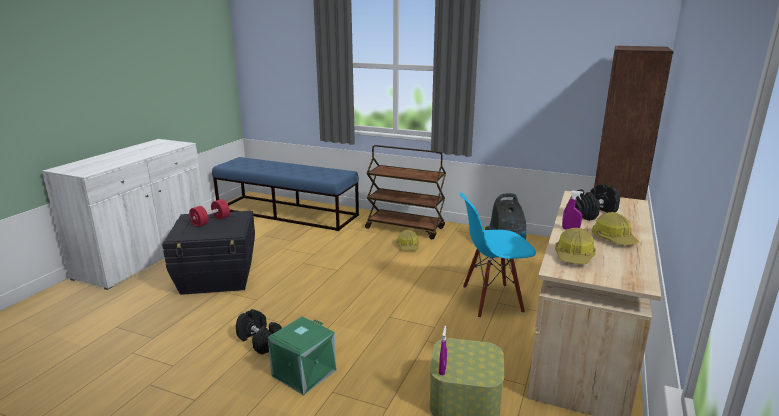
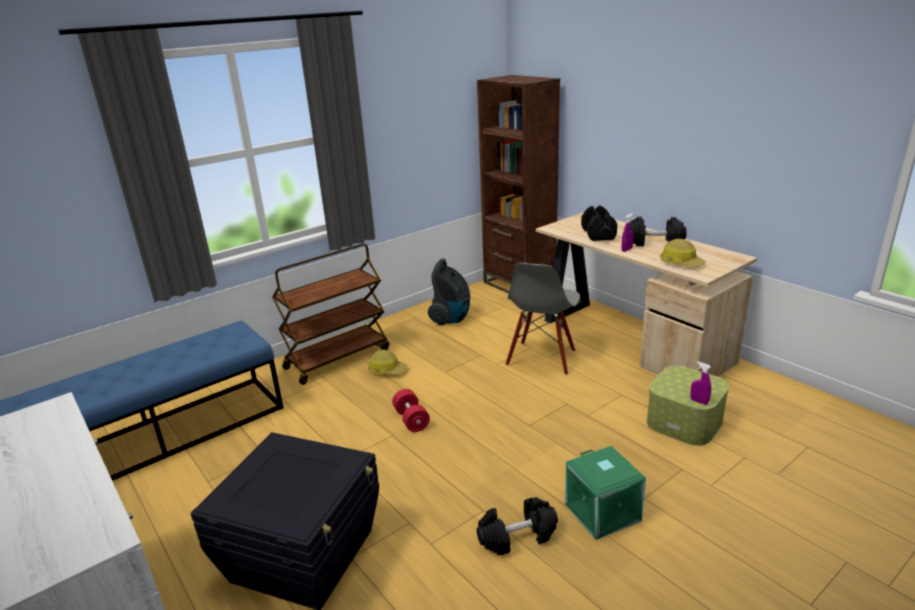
camera: 60 degrees left, 5 degrees up
(210, 221) = (273, 478): red dumbbell -> red dumbbell (411, 420)
(491, 300) = (542, 358): blue chair -> grey chair
(613, 238) = (655, 242): hard hat -> black dumbbell

